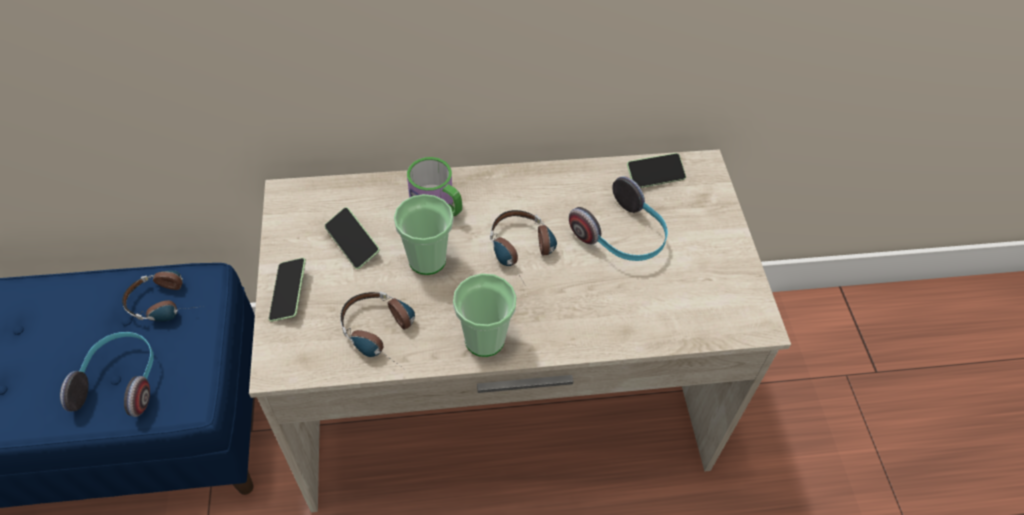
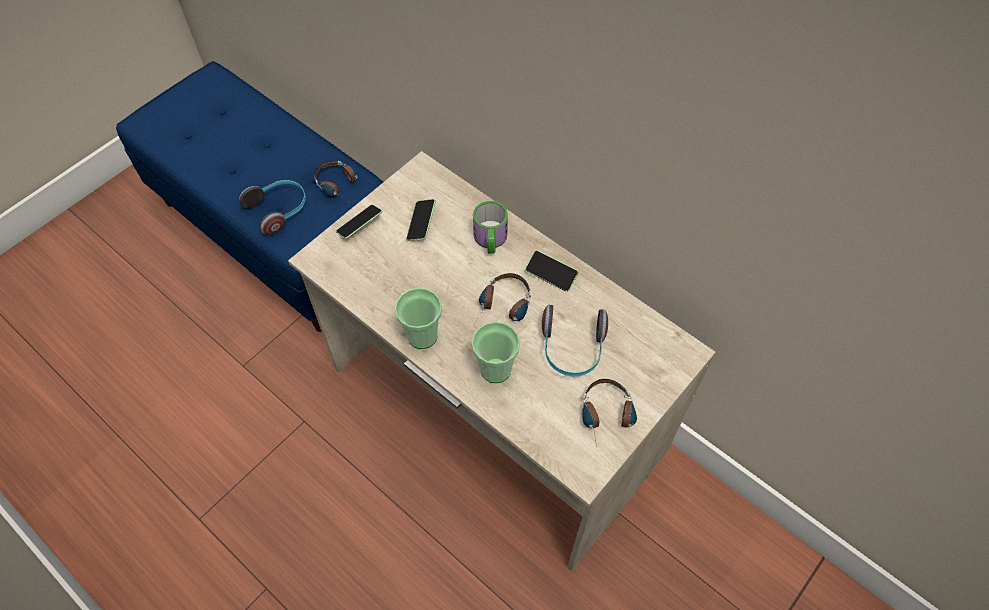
camera: 50 degrees right, 5 degrees up
(385, 334) = (378, 288): headphones -> headphones (607, 419)
(427, 259) = (447, 266): cup -> cup (495, 369)
(655, 176) = (644, 331): phone -> phone (551, 275)

